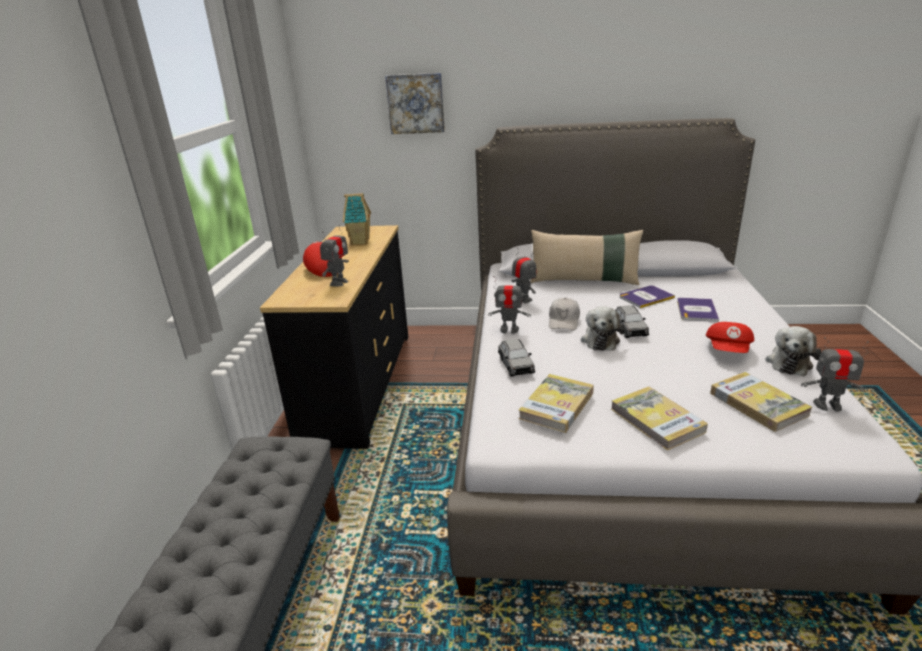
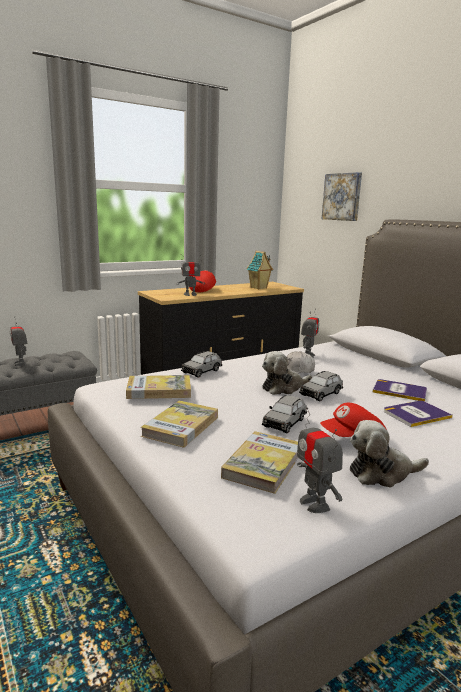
camera: 50 degrees right, 10 degrees down
(509, 330) = (251, 360): toy robot -> toy robot (21, 363)
(584, 281) = (383, 366): beige pillow -> none
(679, 367) = (284, 423): none -> grey toy car

